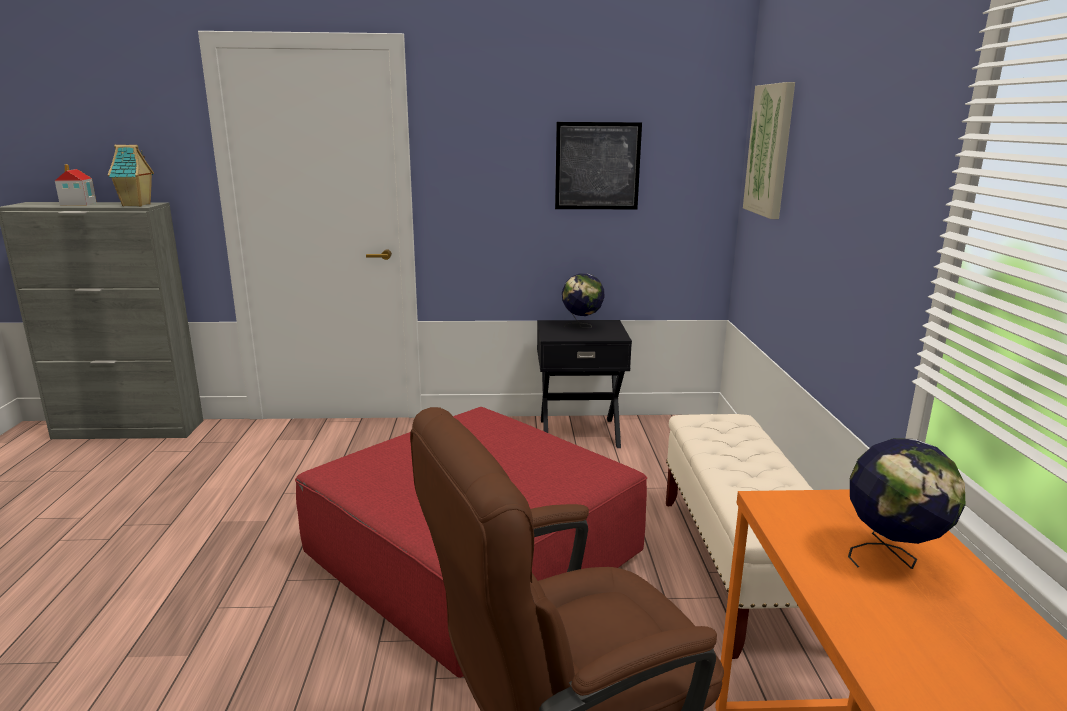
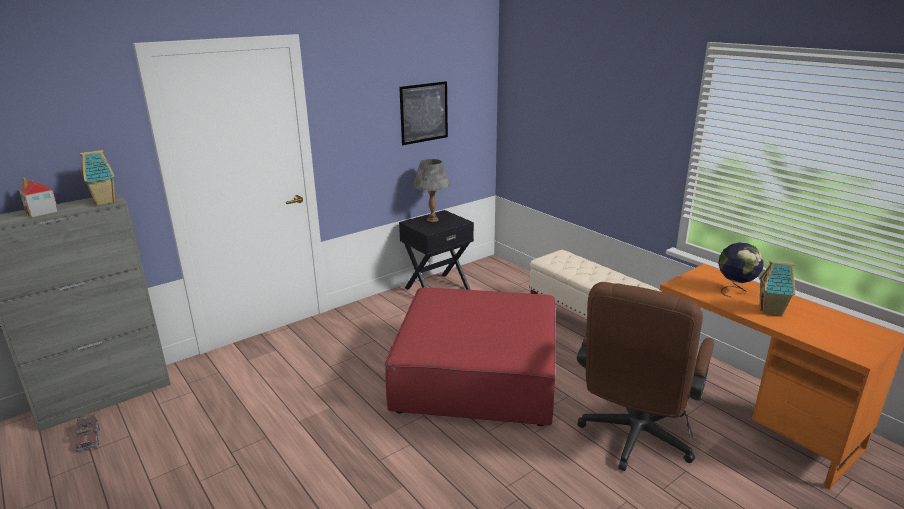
camera: 35 degrees left, 5 degrees up
(64, 460) = (88, 439): none -> toy truck
(582, 326) = (432, 219): globe -> grey table lamp
(770, 150) = (530, 95): picture -> none
(919, 634) = (771, 311): none -> toy house

